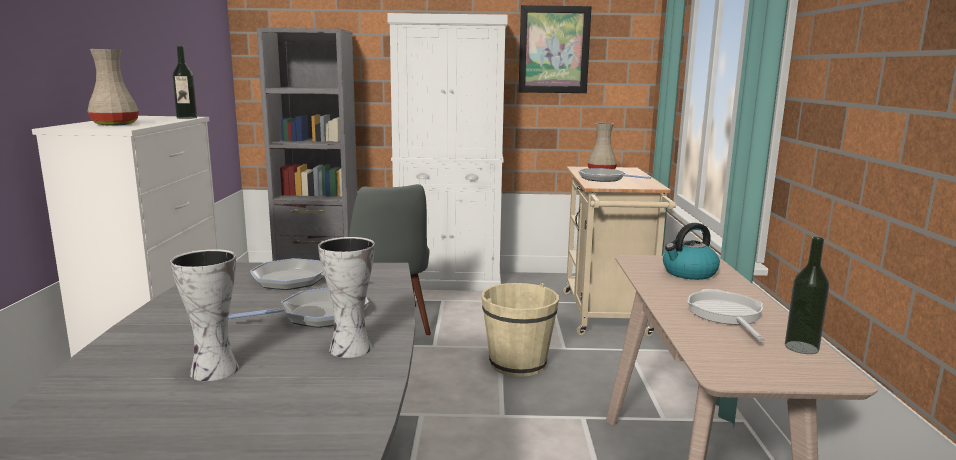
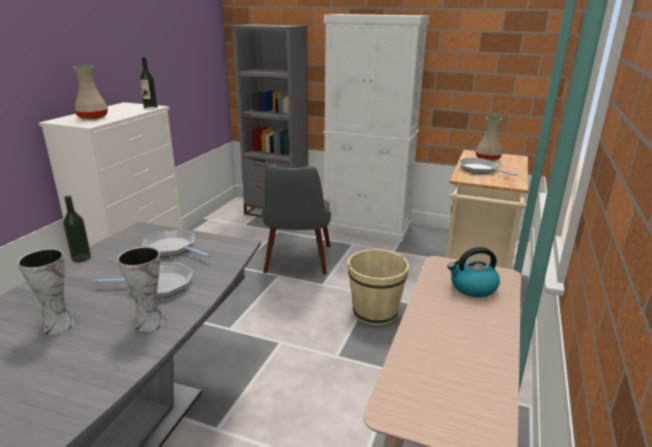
camera: 20 degrees right, 10 degrees up
(554, 50) = (471, 43): picture -> none
(725, 314) = (458, 344): frying pan -> none
(801, 347) = (489, 398): bottle -> bottle (81, 258)

